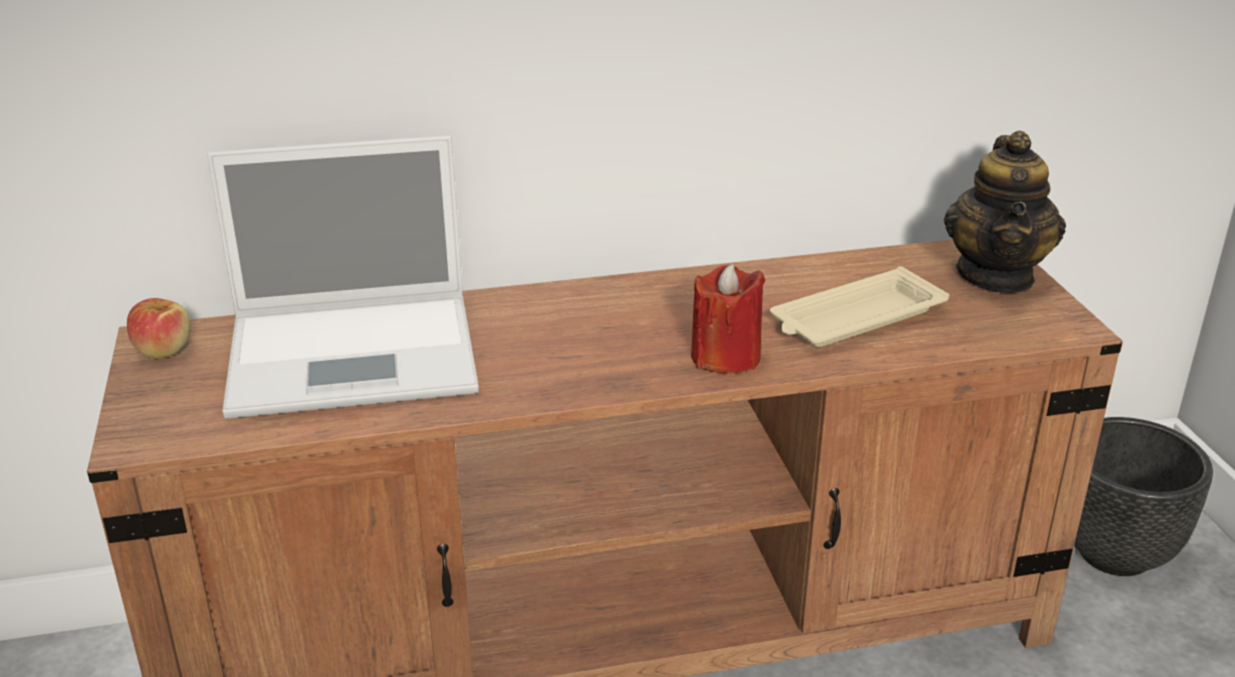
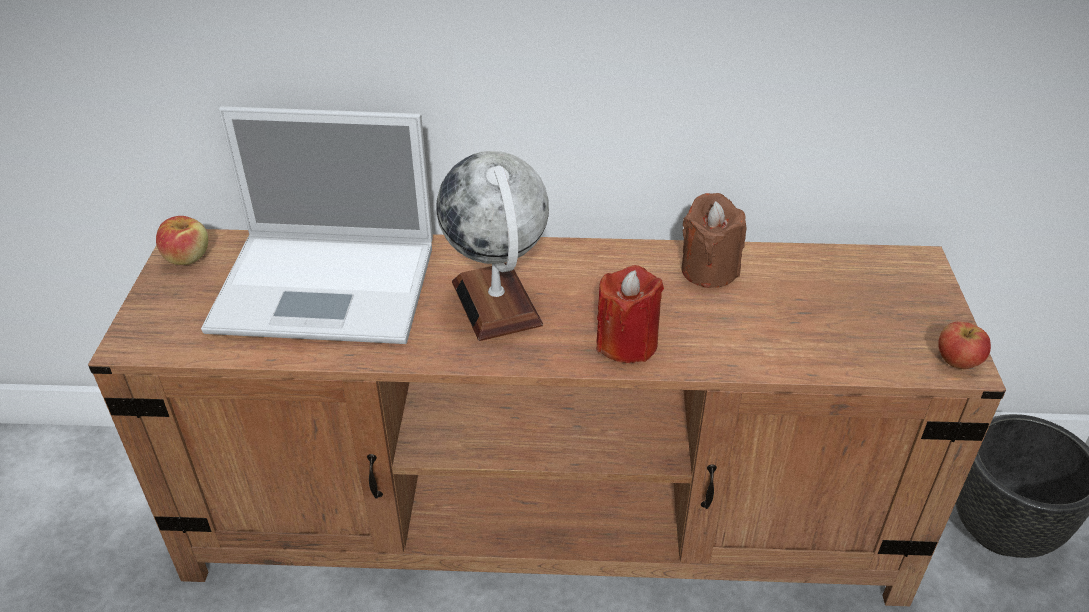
camera: 15 degrees right, 10 degrees up
(563, 342) = (497, 303): none -> globe
(780, 283) = (708, 270): none -> brown candle
(855, 319) = (759, 321): beige tray -> none
(996, 276) = (913, 294): teapot -> none
(1066, 324) = (957, 361): none -> apple

